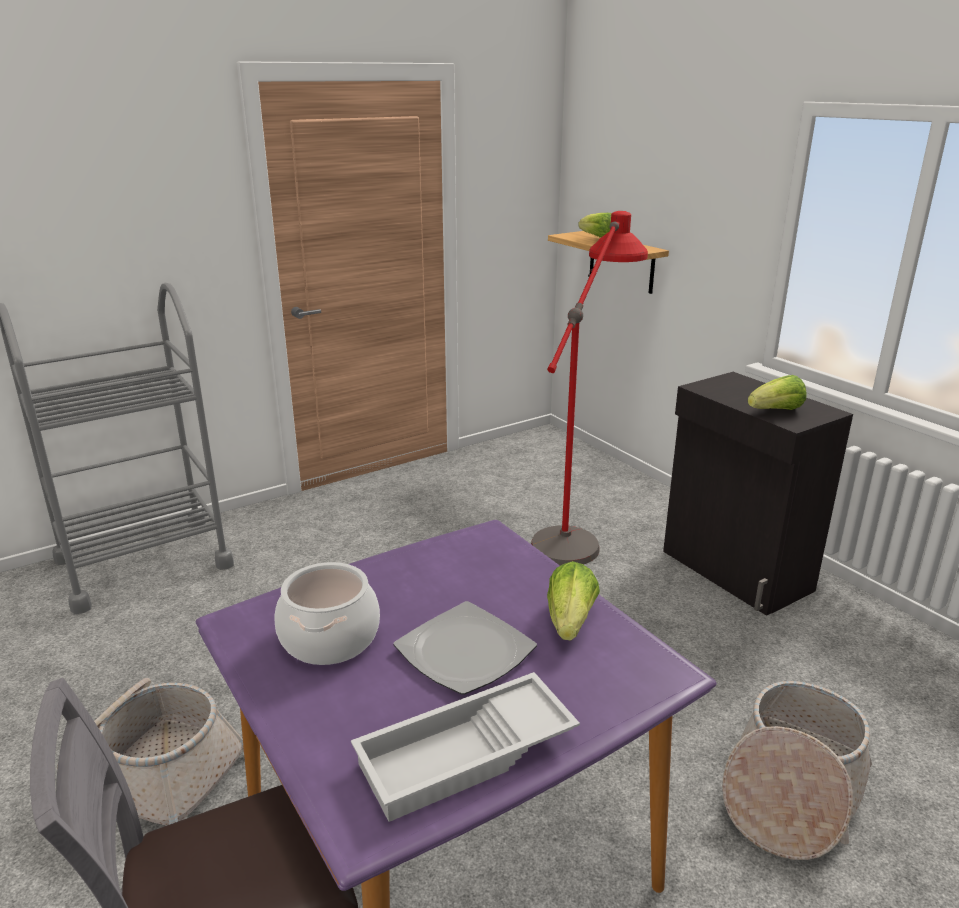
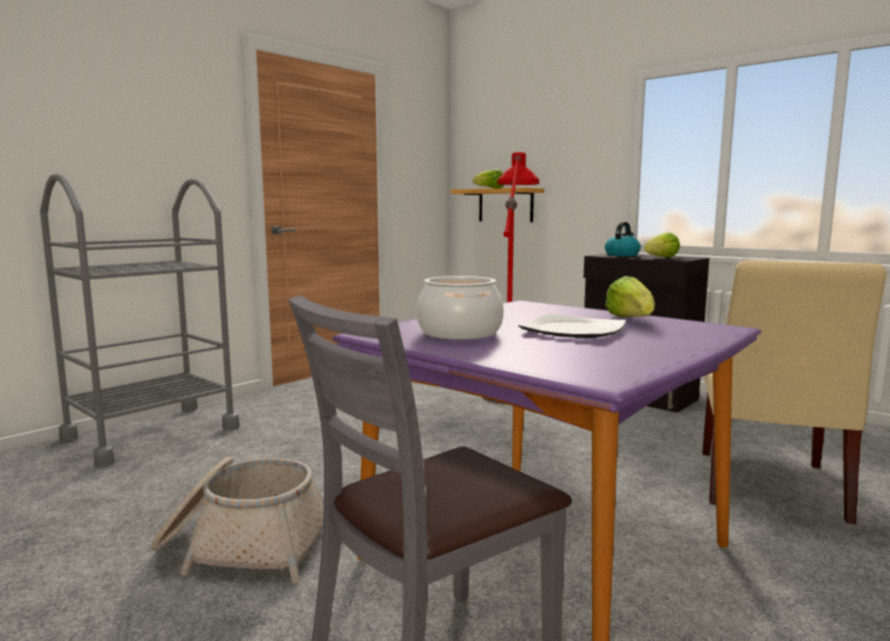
camera: 15 degrees left, 15 degrees down
(466, 756) = (636, 355): white tray -> none
(735, 386) = (622, 255): none -> kettle
(791, 791) = (768, 487): basket -> beige chair

